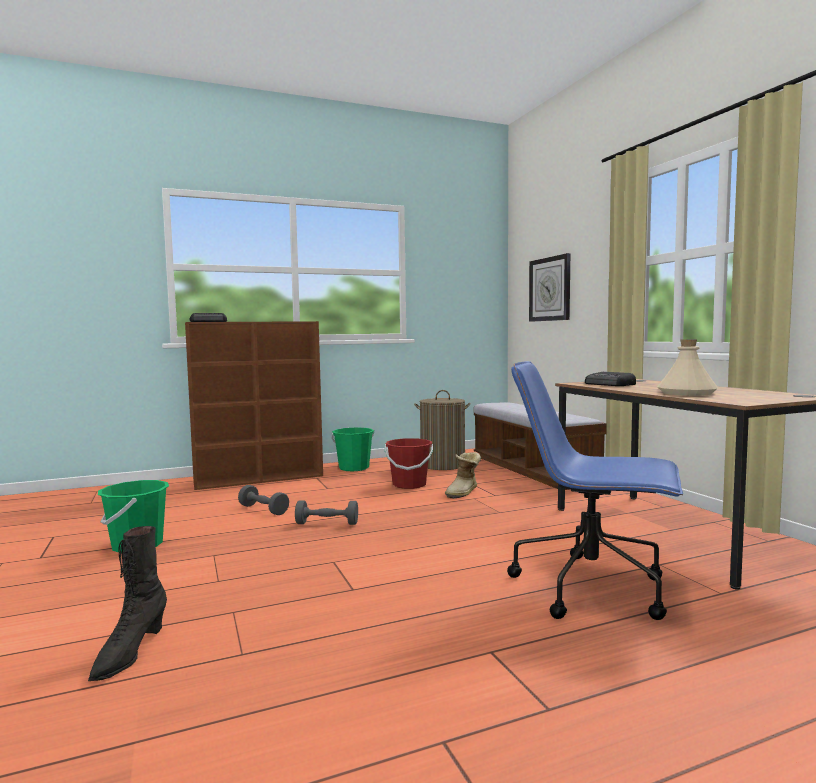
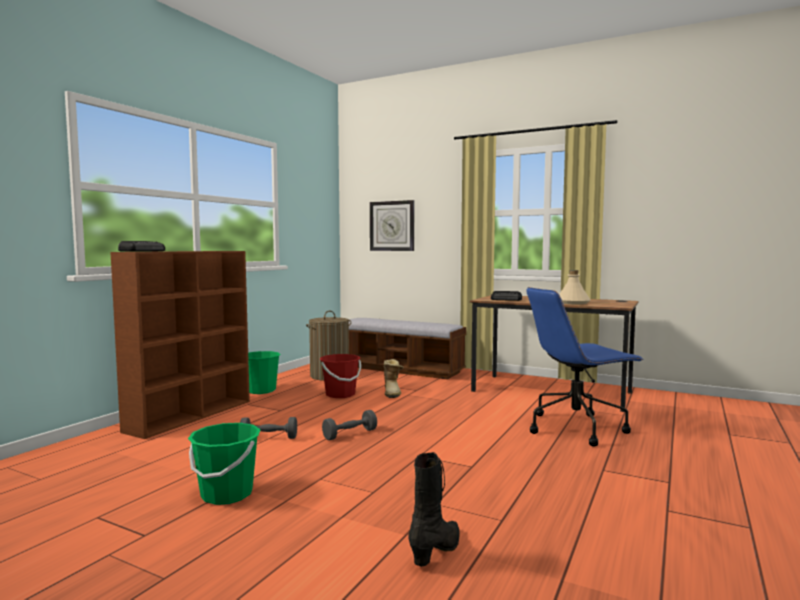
camera: 40 degrees left, 0 degrees up
(129, 653) = (437, 550): black boot -> black boot turned 120 degrees counterclockwise

